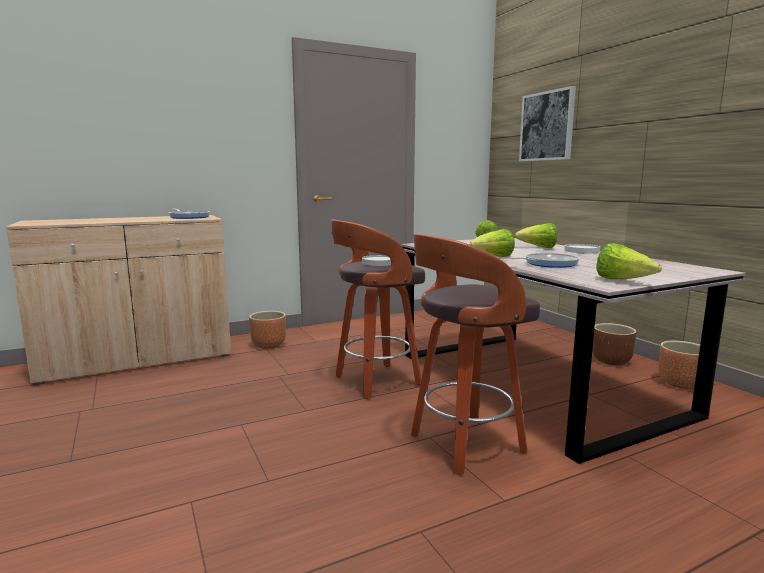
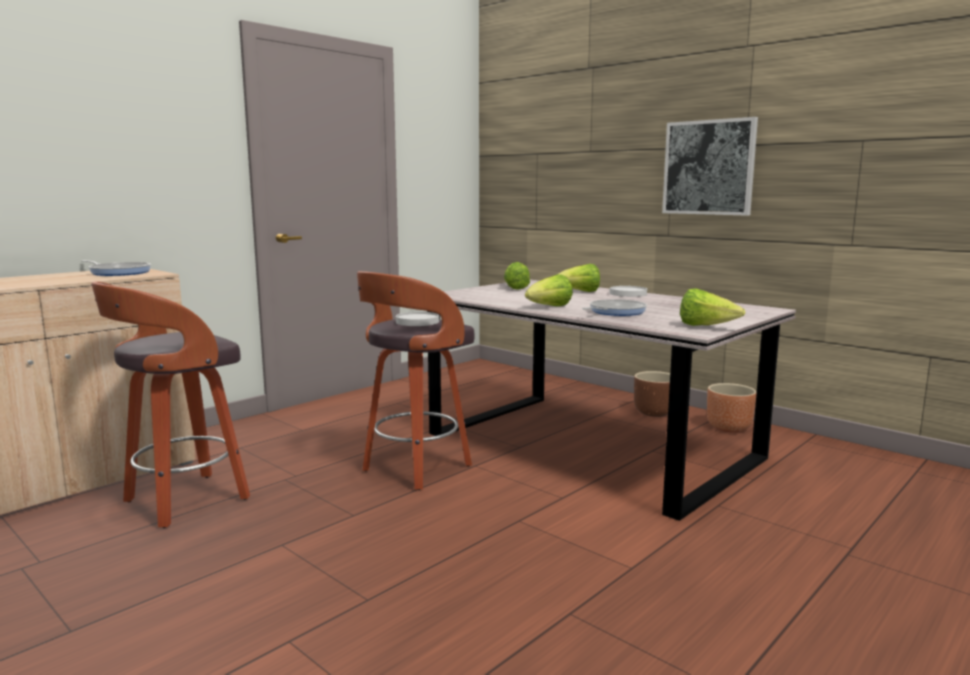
camera: 20 degrees left, 0 degrees up
(269, 345) = (239, 442): brown planter -> none
(464, 445) = (560, 522): stool -> stool (183, 501)
(547, 126) = (555, 146): picture -> picture (709, 167)

